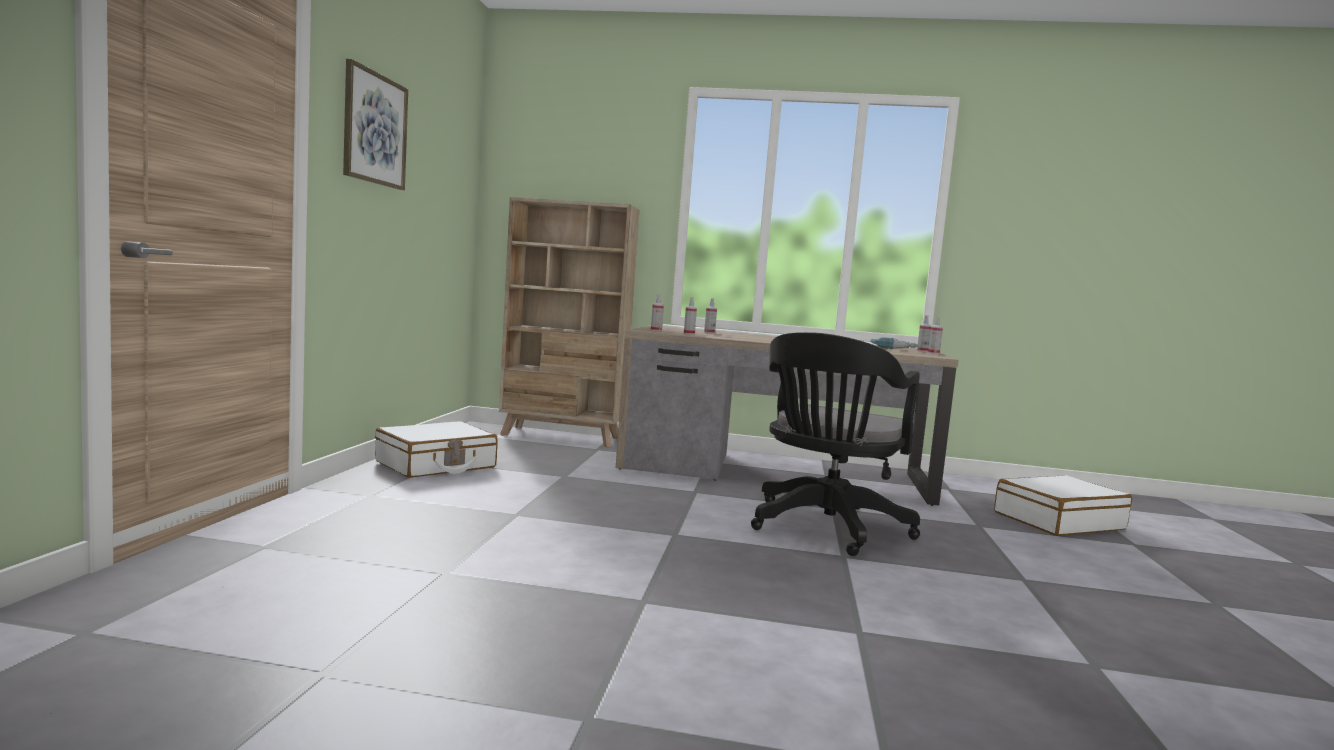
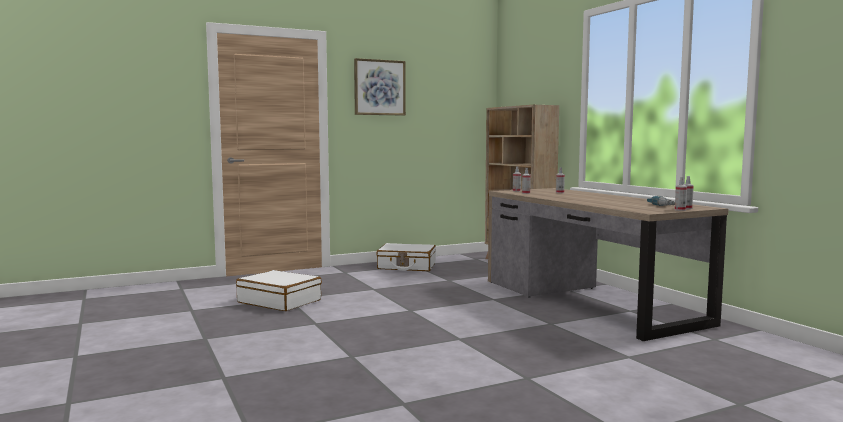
camera: 55 degrees right, 0 degrees up
(825, 528) = (501, 328): black office chair -> none
(1058, 521) = (730, 376): white suitcase -> white suitcase (280, 301)

